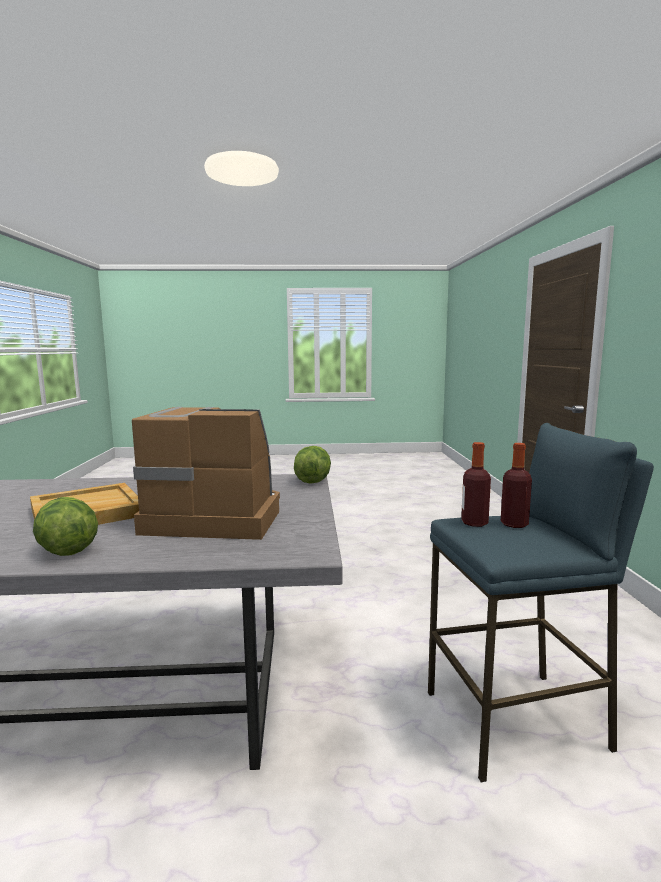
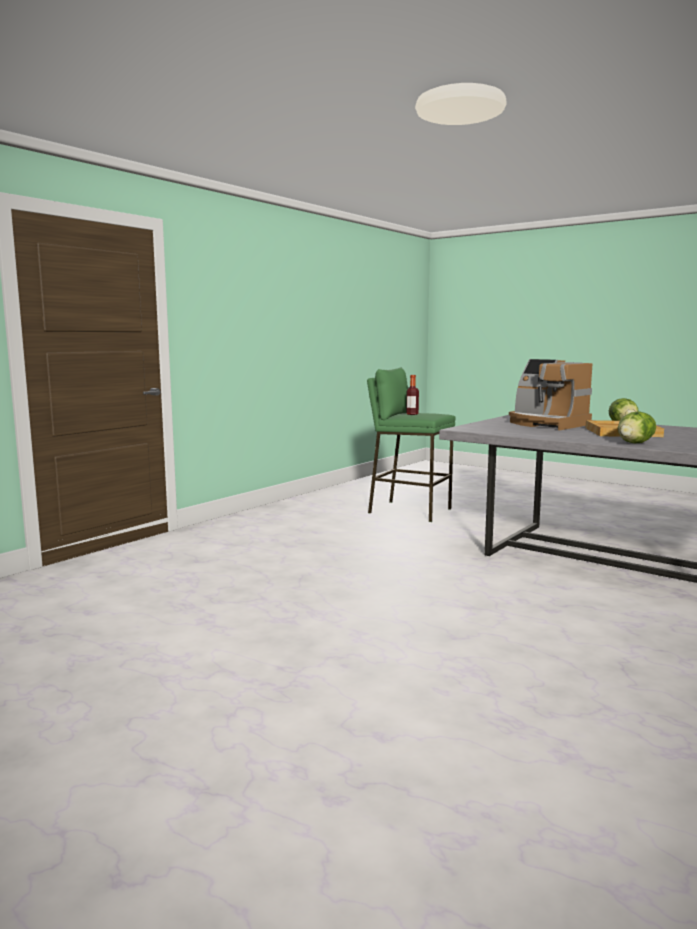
camera: 140 degrees left, 0 degrees up
(312, 481) = (461, 427): lettuce -> lettuce (634, 443)
(474, 523) = (426, 415): bottle -> none
(517, 721) = (409, 511): blue stool -> green stool

